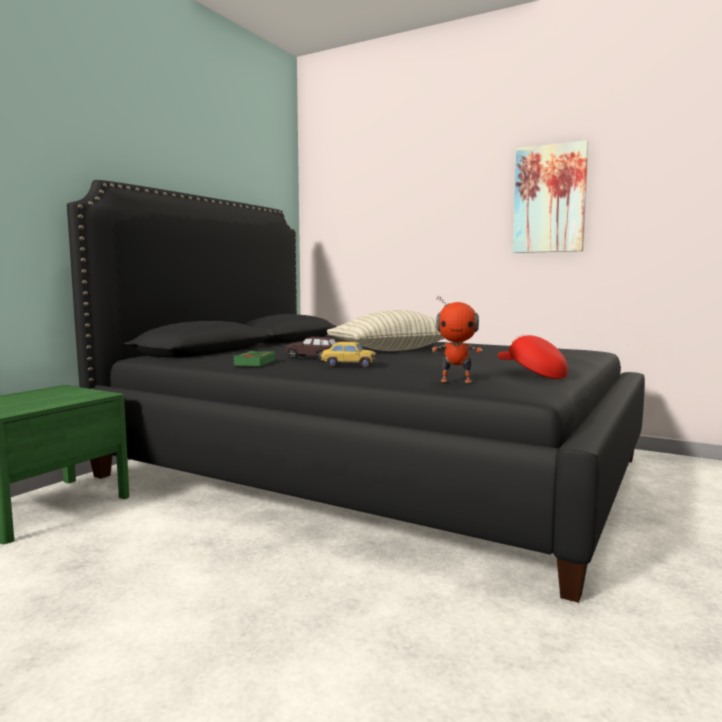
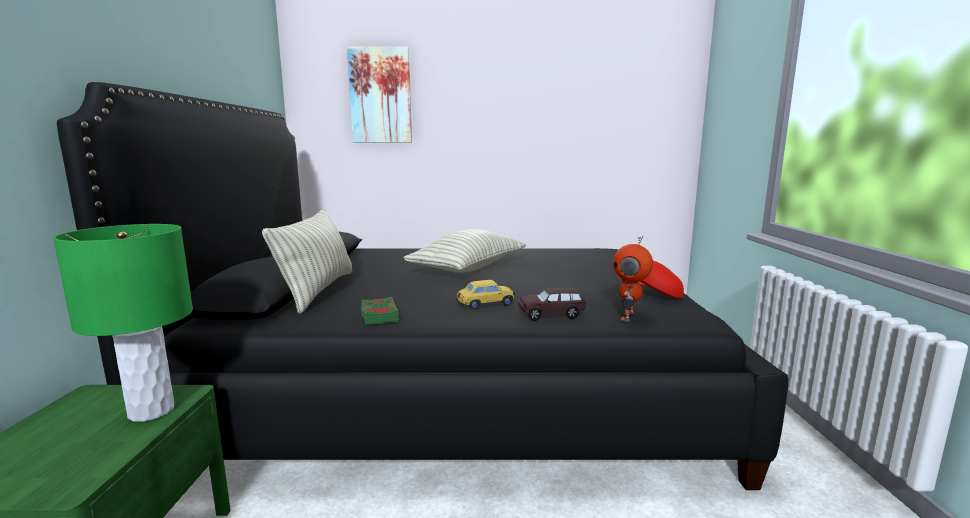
camera: 30 degrees left, 5 degrees up
(76, 397) = (151, 411): none -> green table lamp
(245, 350) = (318, 290): none -> pillow
(312, 358) = (424, 296): brown toy car -> brown toy car (551, 314)
(456, 381) = (629, 316): toy robot -> toy robot turned 135 degrees clockwise
(550, 199) = (553, 117): picture -> picture (380, 96)

